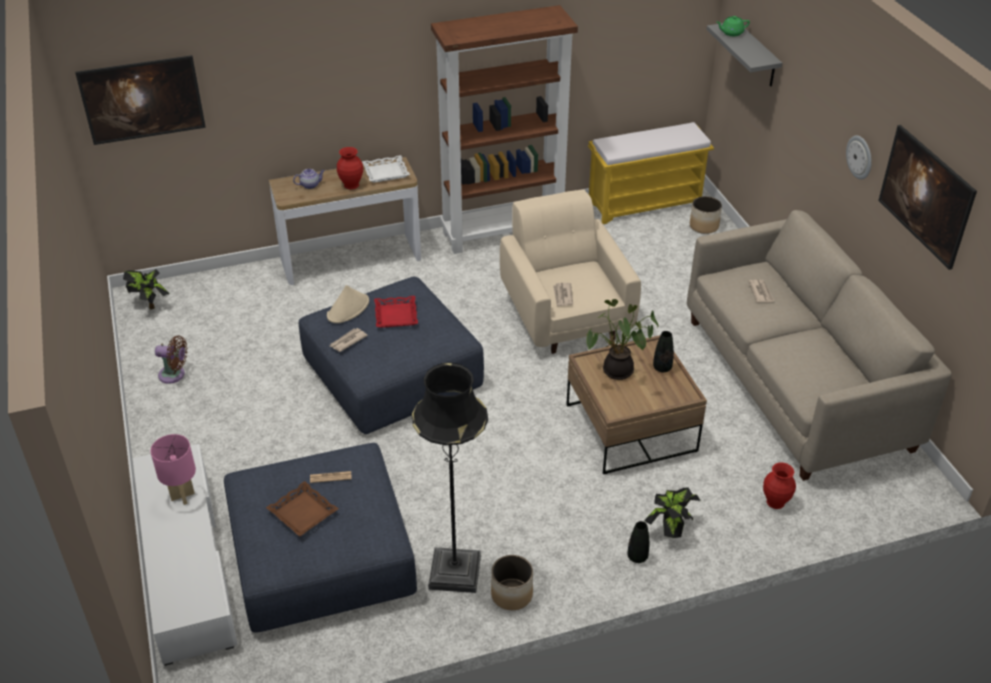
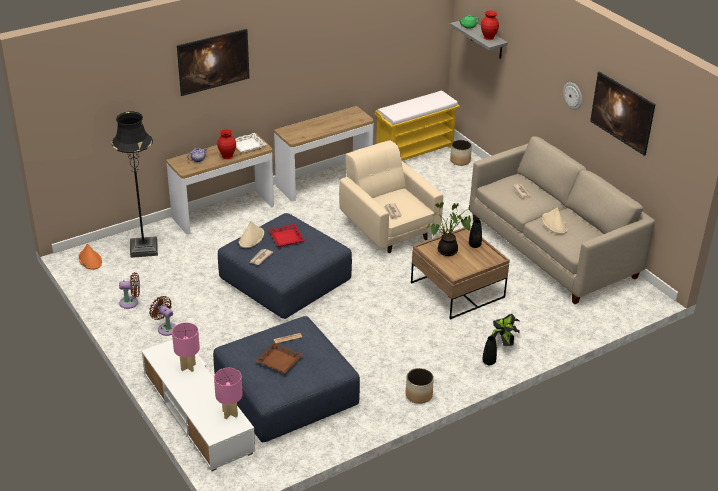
camera: 15 degrees left, 5 degrees down
(146, 117) = (86, 122): picture -> picture (214, 74)
(151, 304) = (90, 260): potted plant -> orange hat
(202, 421) = (166, 328): none -> brown fan
(205, 584) = (229, 413): none -> pink table lamp
(455, 572) = (377, 388): black floor lamp -> black floor lamp (144, 248)
(503, 232) = (324, 181): brown bookcase -> console table
(775, 501) = (562, 318): red vase -> red vase (488, 37)
(793, 353) = (554, 224): none -> beige hat

